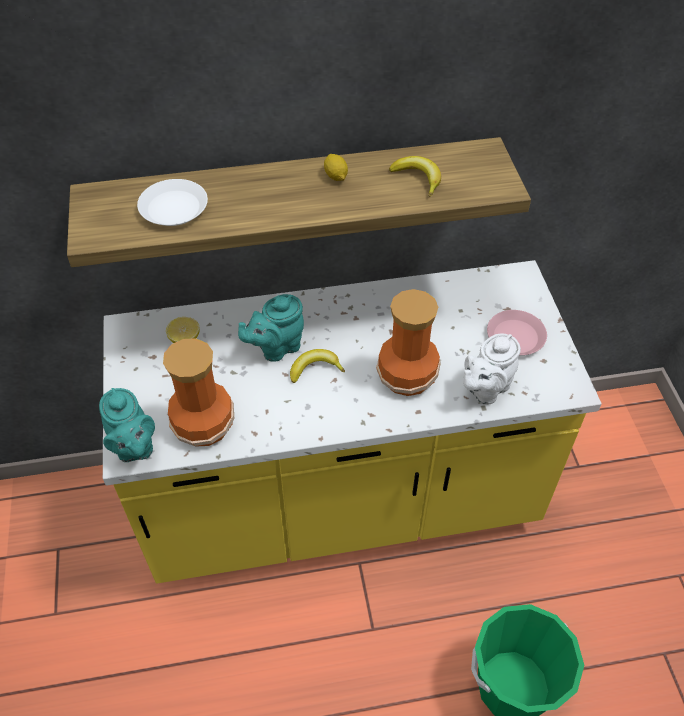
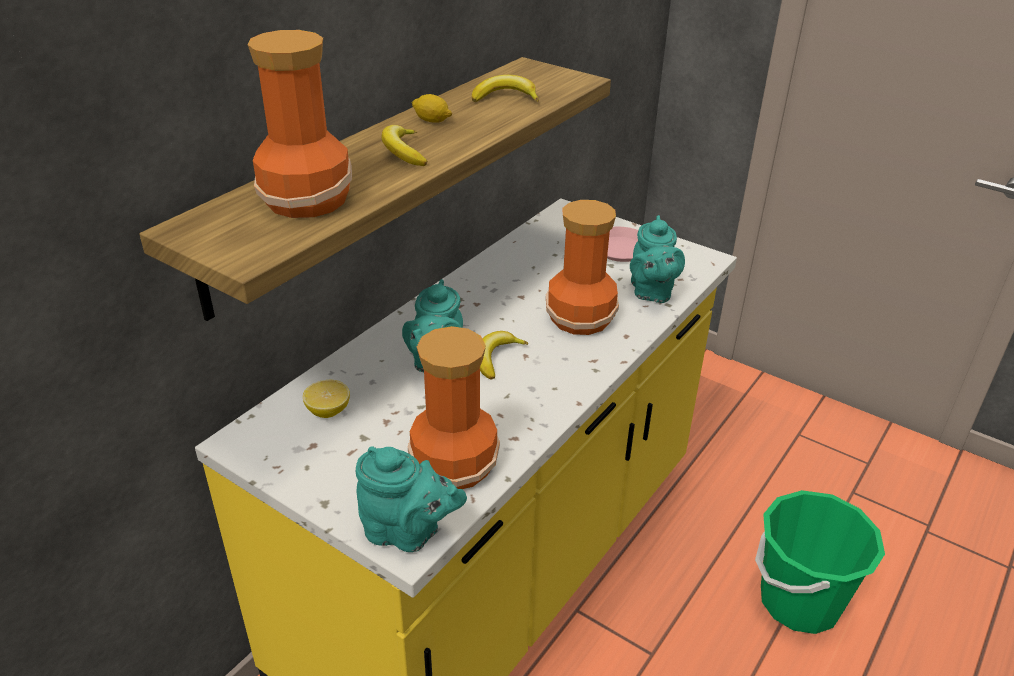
camera: 45 degrees left, 15 degrees down
(174, 208) = (308, 199): white plate -> vase
(277, 197) = (403, 152): none -> banana
(485, 389) = (651, 292): white teapot -> turquoise teapot

